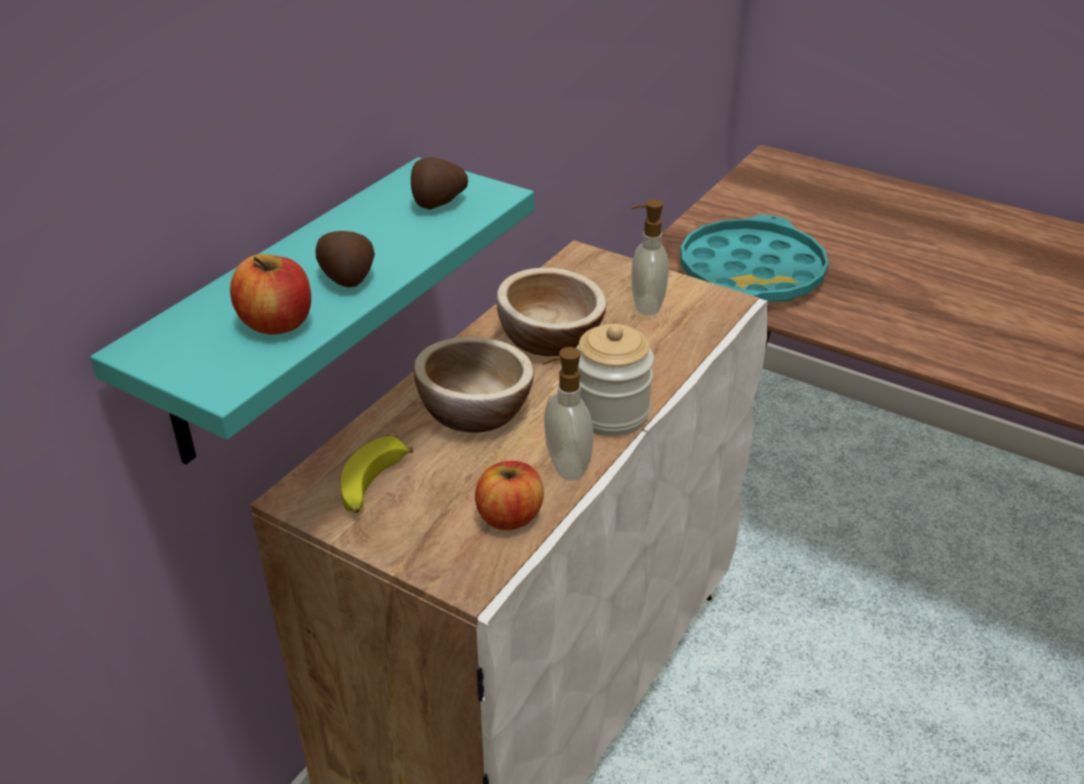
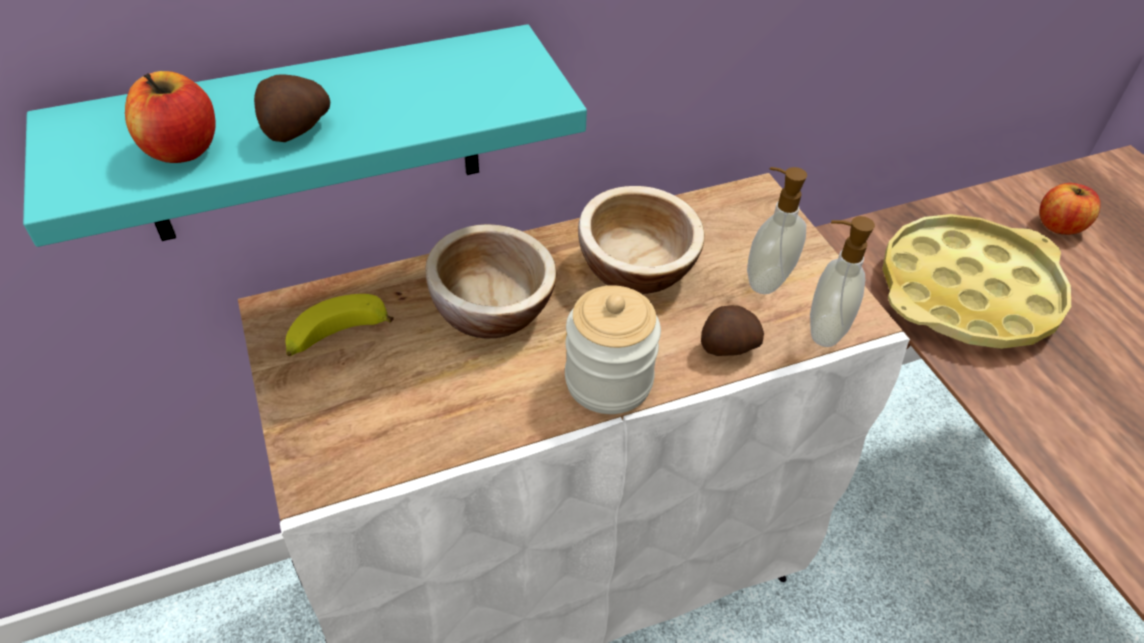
camera: 35 degrees right, 10 degrees up
(437, 203) = (477, 83): potato -> potato (727, 347)
(509, 517) = (408, 435): apple -> apple (1059, 225)
(565, 466) = (509, 413): soap dispenser -> soap dispenser (823, 329)
(751, 273) = (967, 292): turquoise tray -> yellow tray

